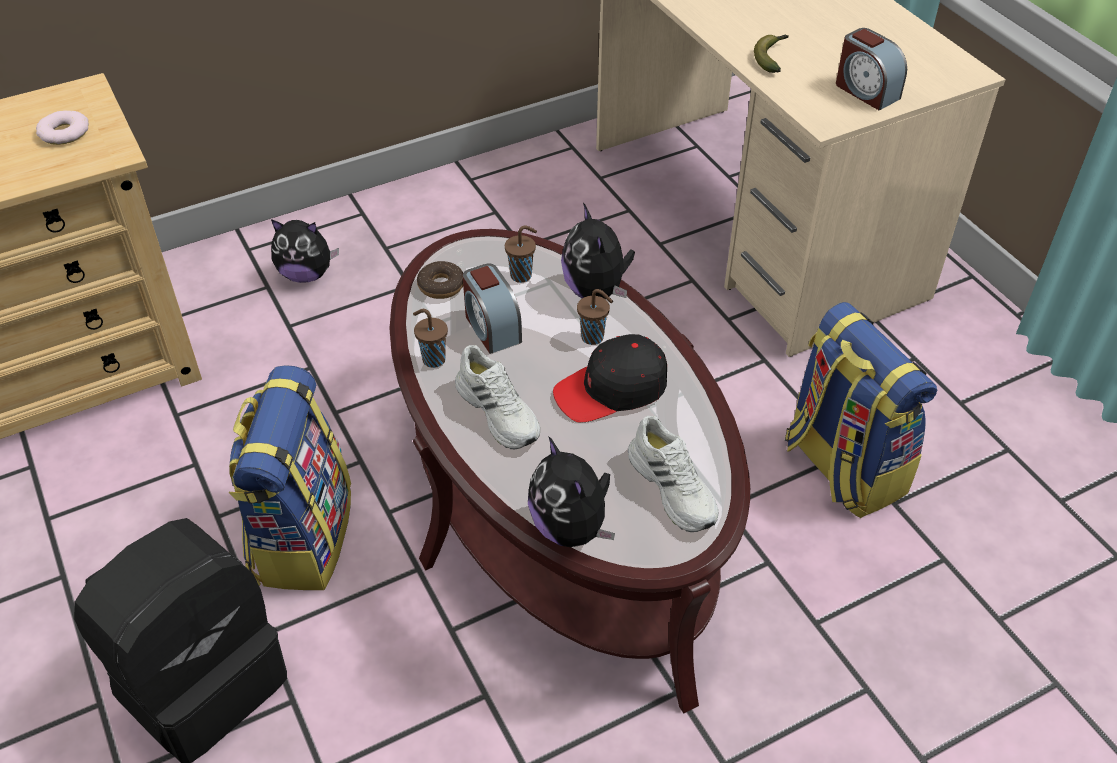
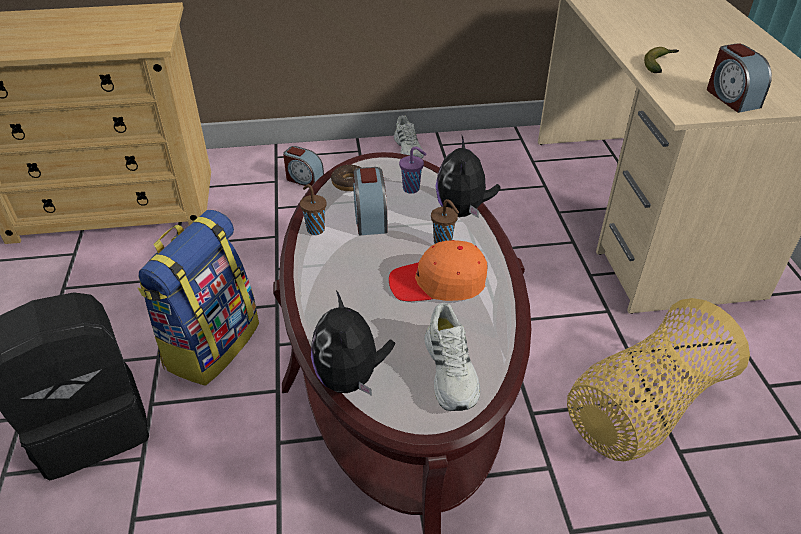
camera: 20 degrees right, 5 degrees down
(64, 133) = (133, 28): donut -> none
(306, 274) = (304, 179): plush toy -> alarm clock
(499, 411) = (343, 277): white shoe -> white shoe (409, 148)
(522, 275) = (412, 189): brown cup -> purple cup
(611, 389) = (438, 283): black cap -> orange cap
(841, 467) = (642, 409): backpack -> basket

